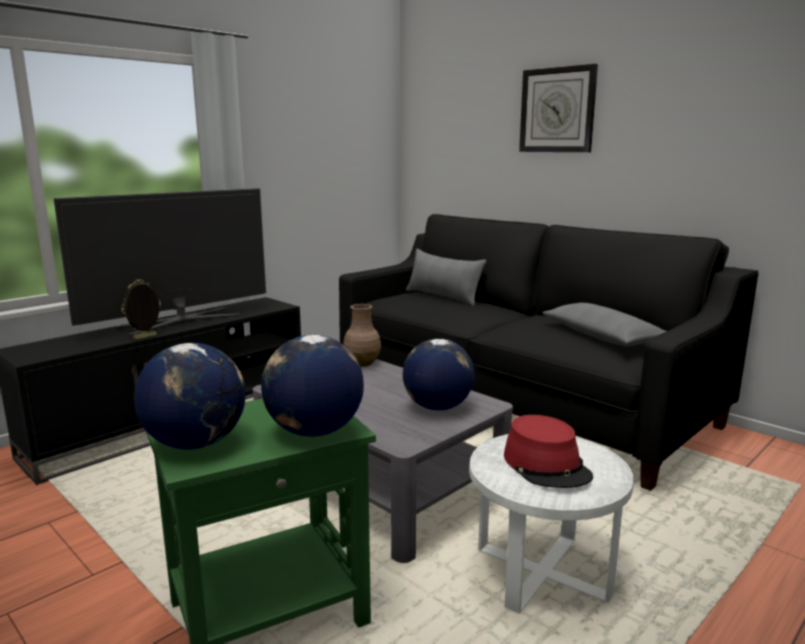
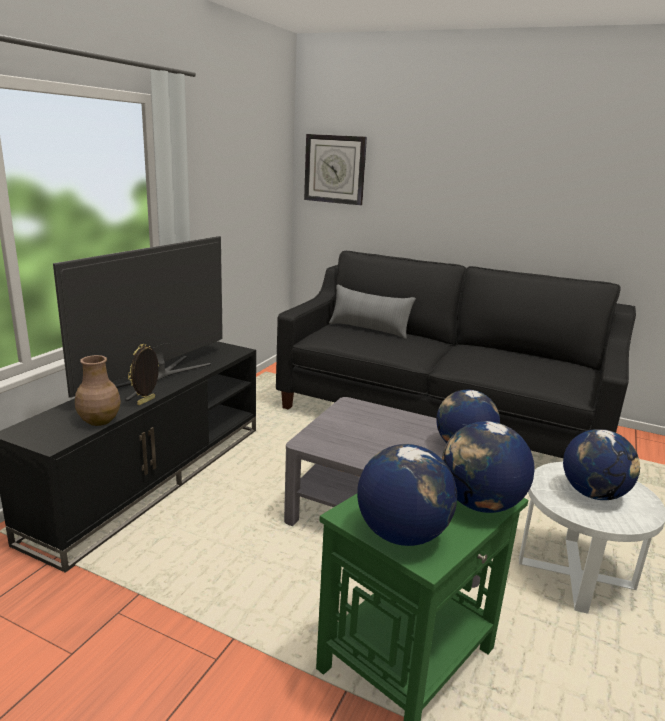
camera: 20 degrees left, 5 degrees up
(361, 363) = (354, 406): brown vase -> brown vase (99, 421)
(547, 465) = (593, 494): red hat -> globe
(557, 110) = (464, 162): wall clock -> wall clock (335, 169)
(602, 336) = (537, 366): grey pillow -> none

